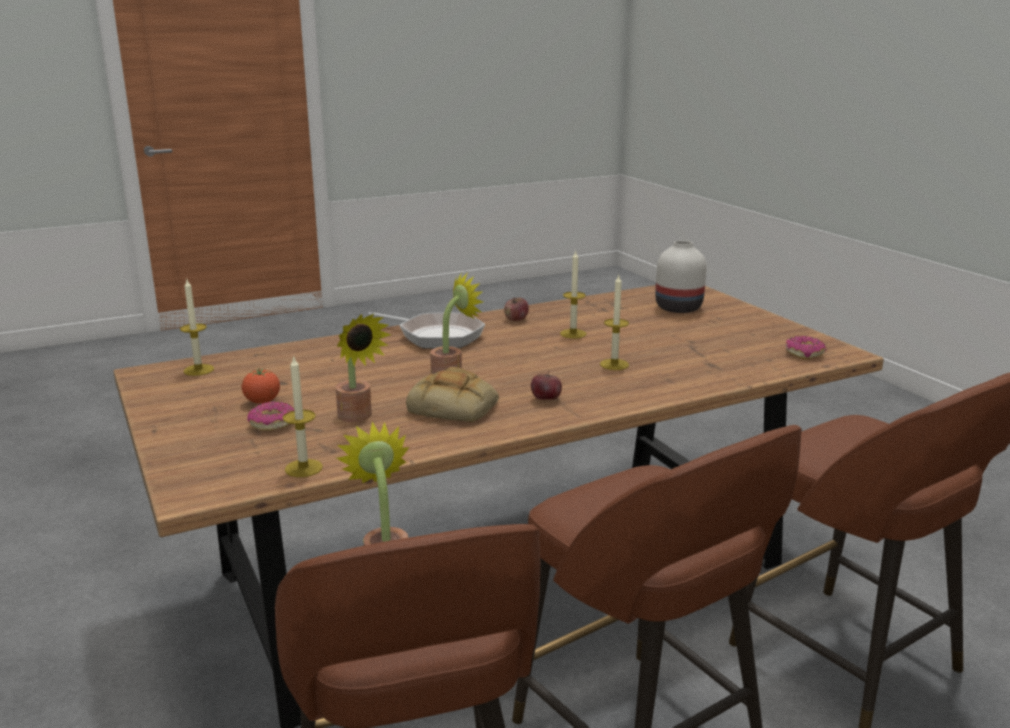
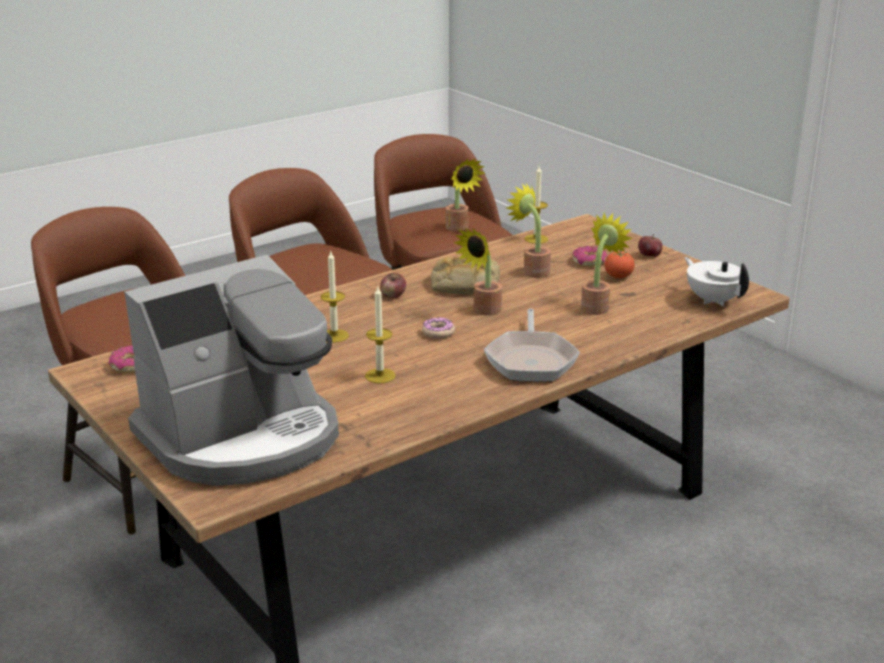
camera: 170 degrees right, 5 degrees up
(198, 370) = (713, 300): candle -> white teapot
(327, 372) = (597, 306): none -> potted plant
(436, 336) = (531, 360): frying pan -> frying pan turned 105 degrees counterclockwise
(509, 360) = (438, 332): none -> donut
(516, 319) = (453, 395): apple -> apple (649, 255)
(678, 308) = (243, 437): white vase -> coffee machine

